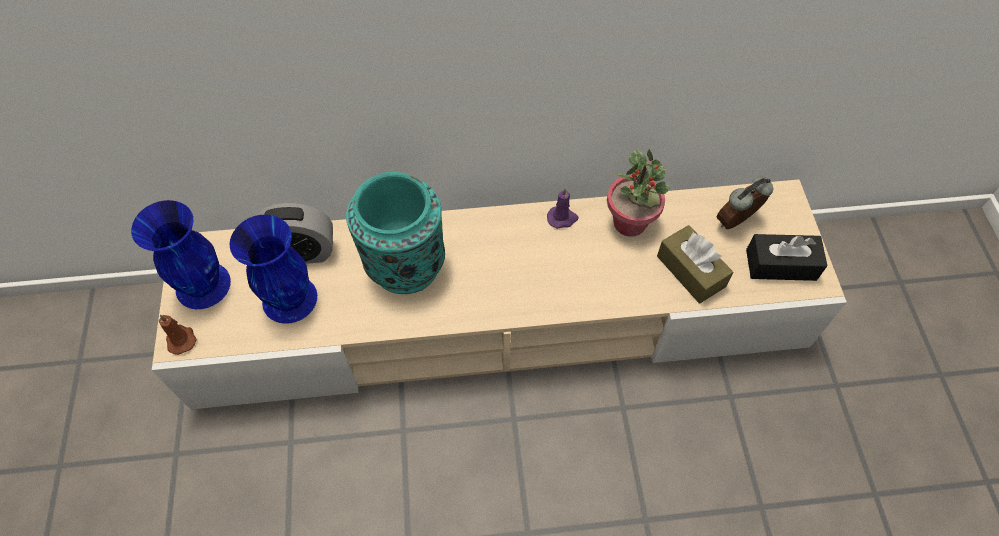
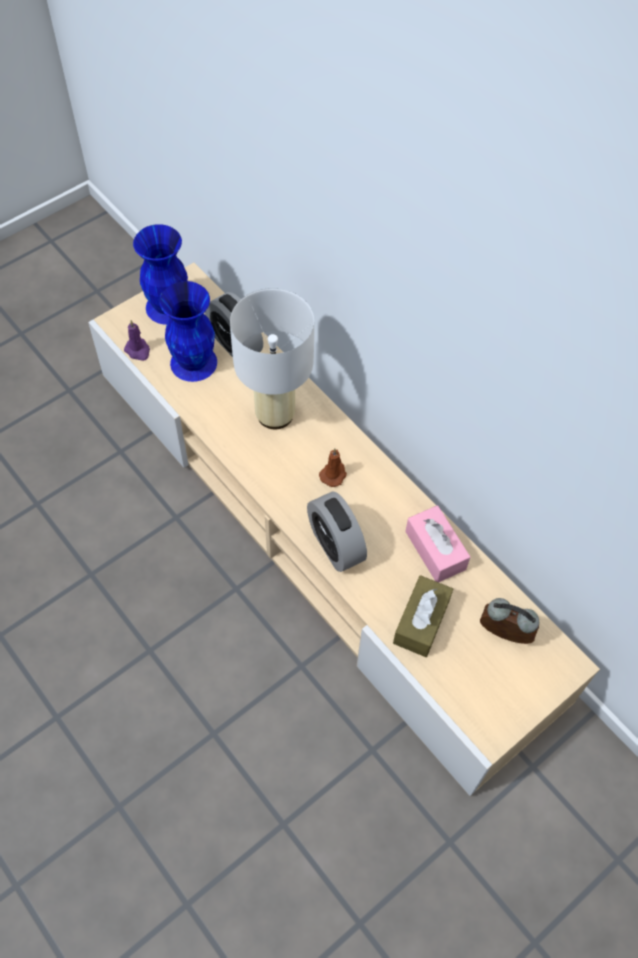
camera: 55 degrees right, 0 degrees up
(181, 339) = (120, 322): brown candle -> brown candle (333, 474)
(404, 264) = (274, 414): turquoise vase -> white table lamp
(562, 218) = (400, 497): purple candle -> purple candle (138, 351)
(576, 292) = (335, 545): none -> alarm clock
(630, 223) = (435, 550): potted plant -> pink tissue box
(781, 265) = (485, 693): black tissue box -> none

